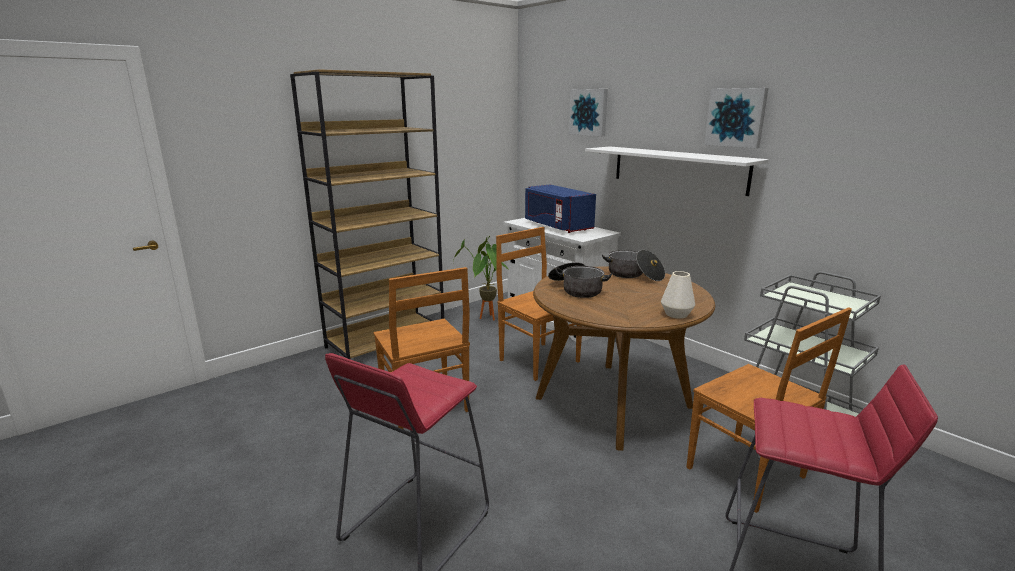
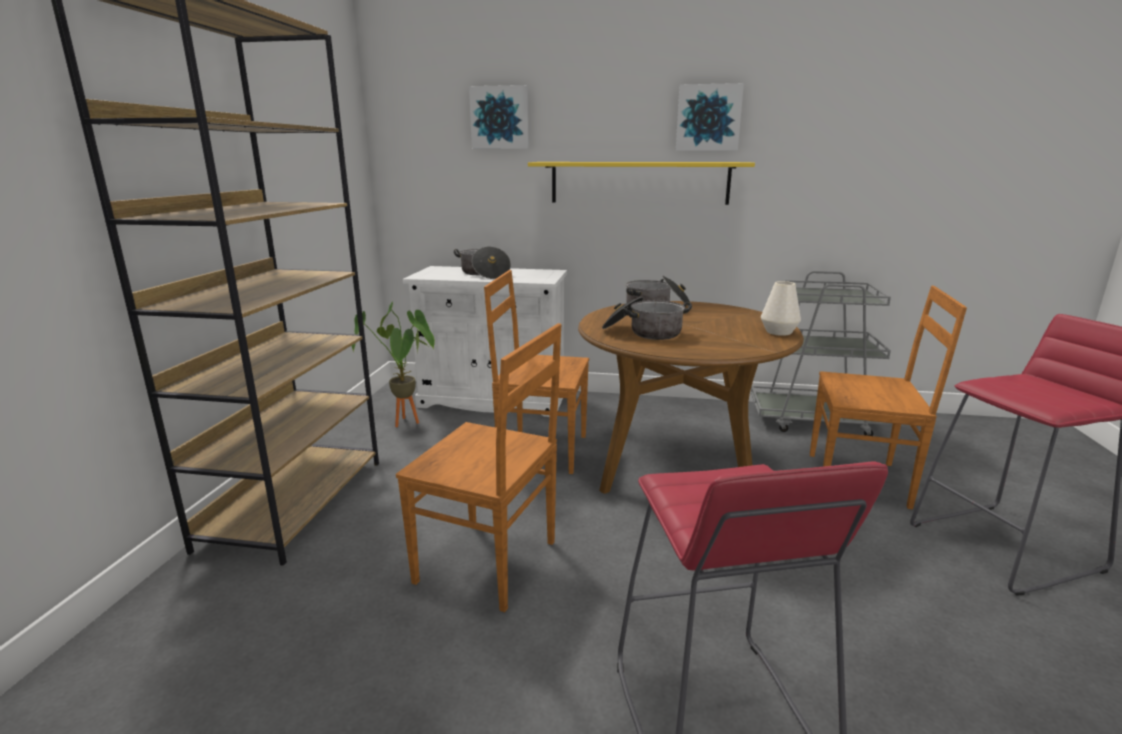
camera: 40 degrees left, 0 degrees up
(557, 226) = (484, 274): blue microwave -> cooking pot
(678, 169) = (639, 182): white shelf -> yellow shelf

